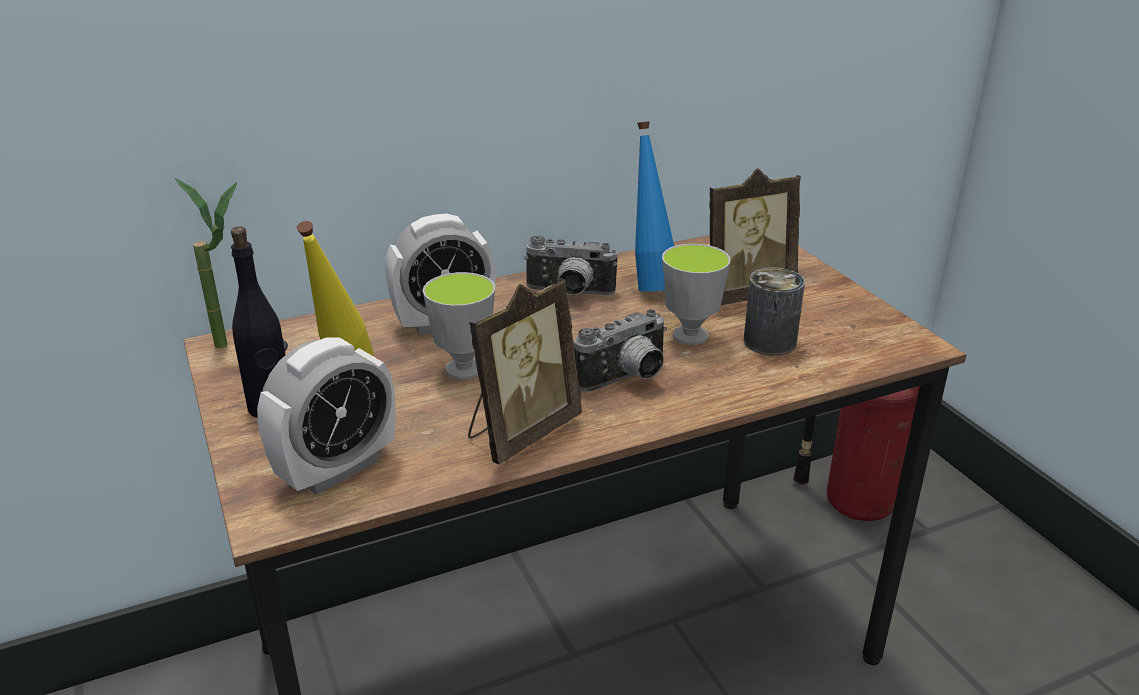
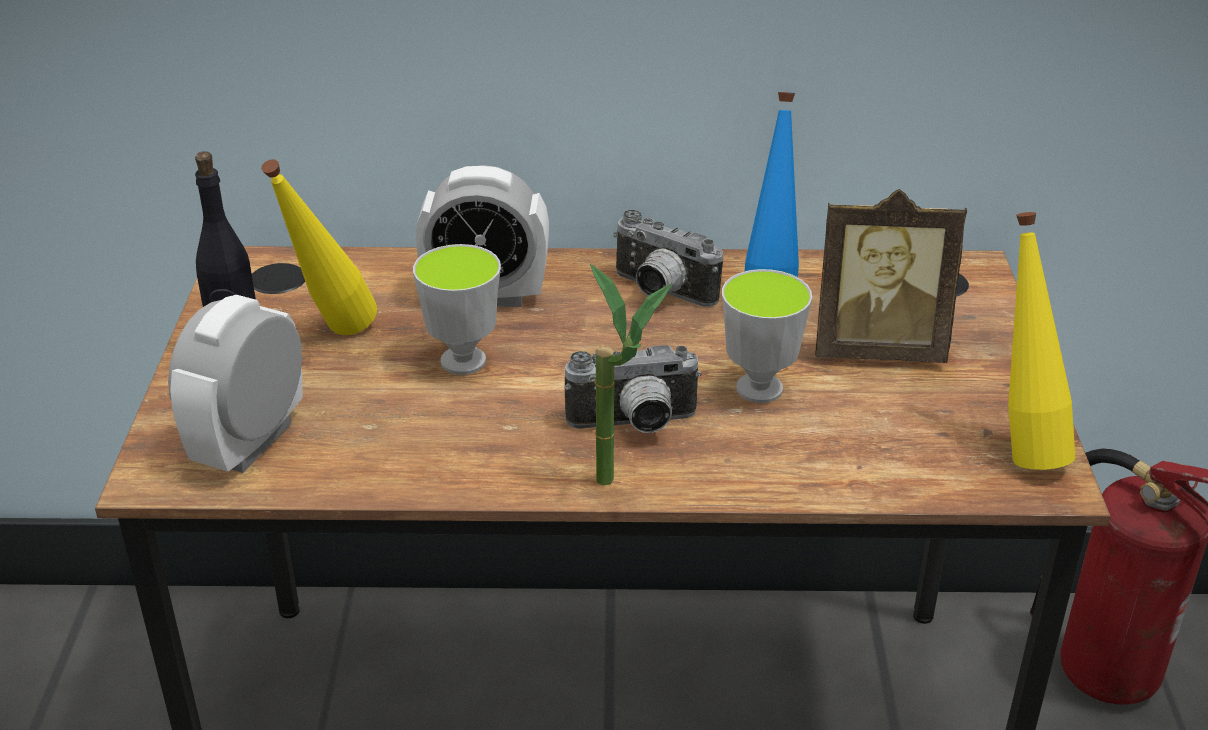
camera: 25 degrees right, 5 degrees up
(234, 344) = (253, 266): potted plant -> potted plant (622, 483)
(337, 469) = (250, 443): alarm clock -> alarm clock turned 135 degrees clockwise
(521, 432) = (464, 457): picture frame -> none
(769, 341) = (853, 424): can -> none
(879, 329) = (1019, 446): none -> yellow bottle

